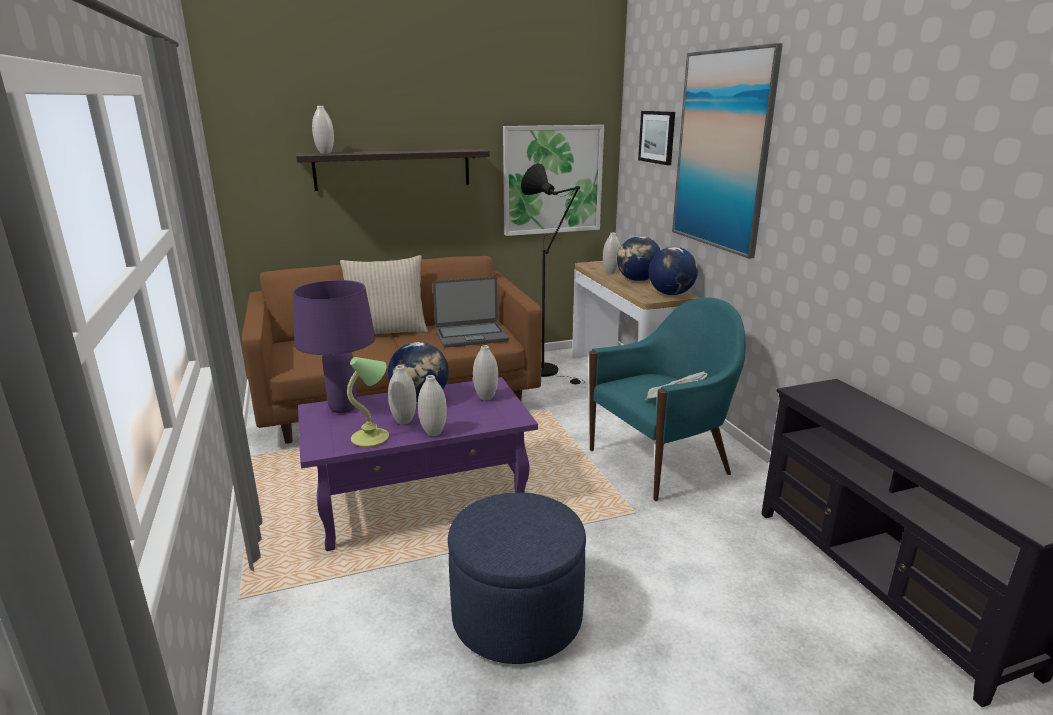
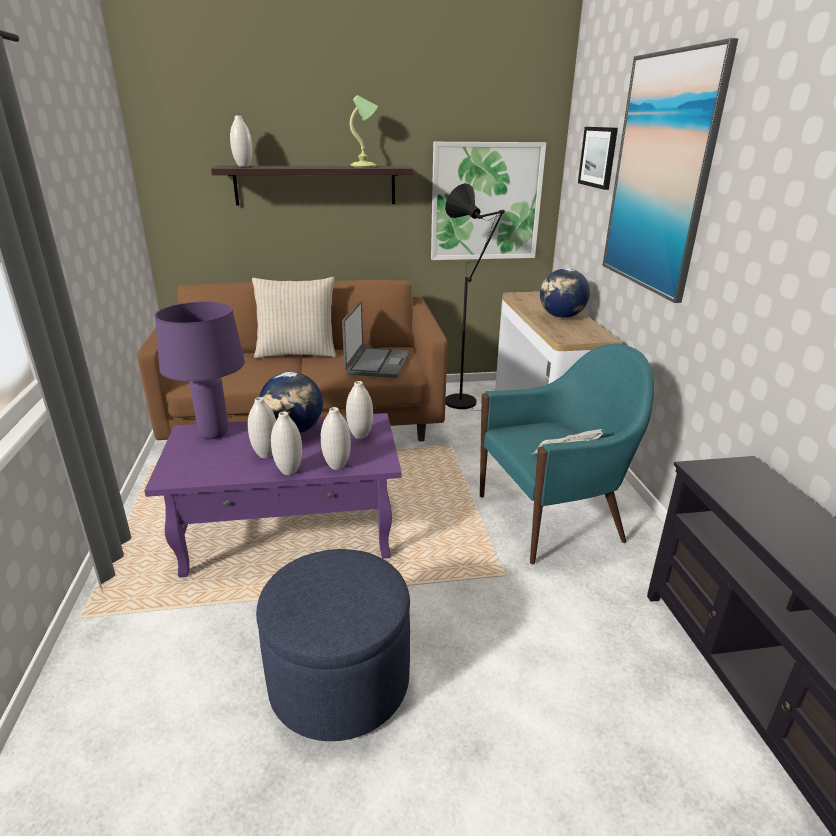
camera: 10 degrees right, 5 degrees up
(372, 438) = (225, 471): table lamp -> table lamp (364, 166)
(471, 336) = (377, 364): laptop -> laptop turned 75 degrees counterclockwise
(611, 272) = (536, 305): white vase -> white vase (337, 466)
(671, 294) = (591, 335): globe -> none

